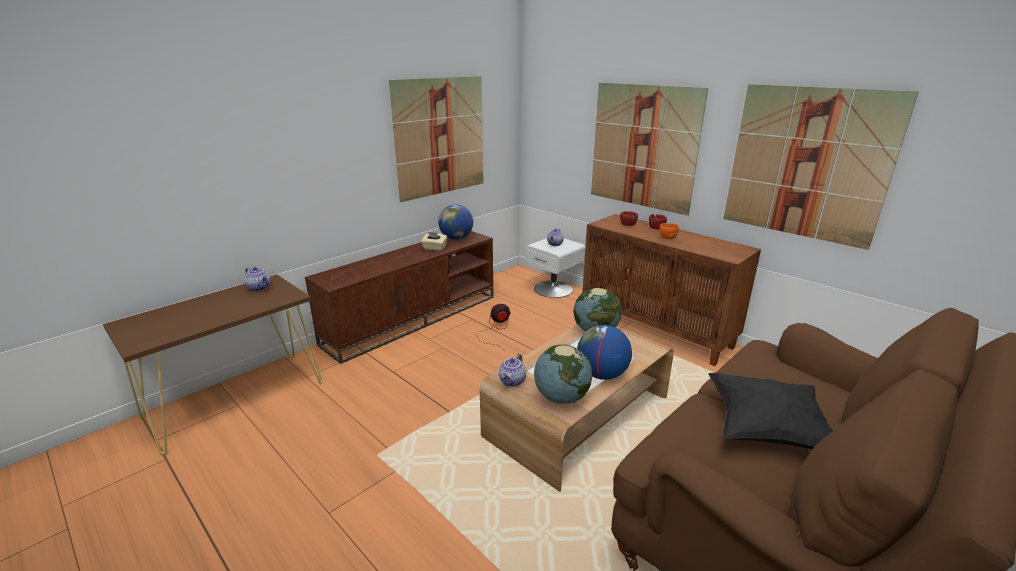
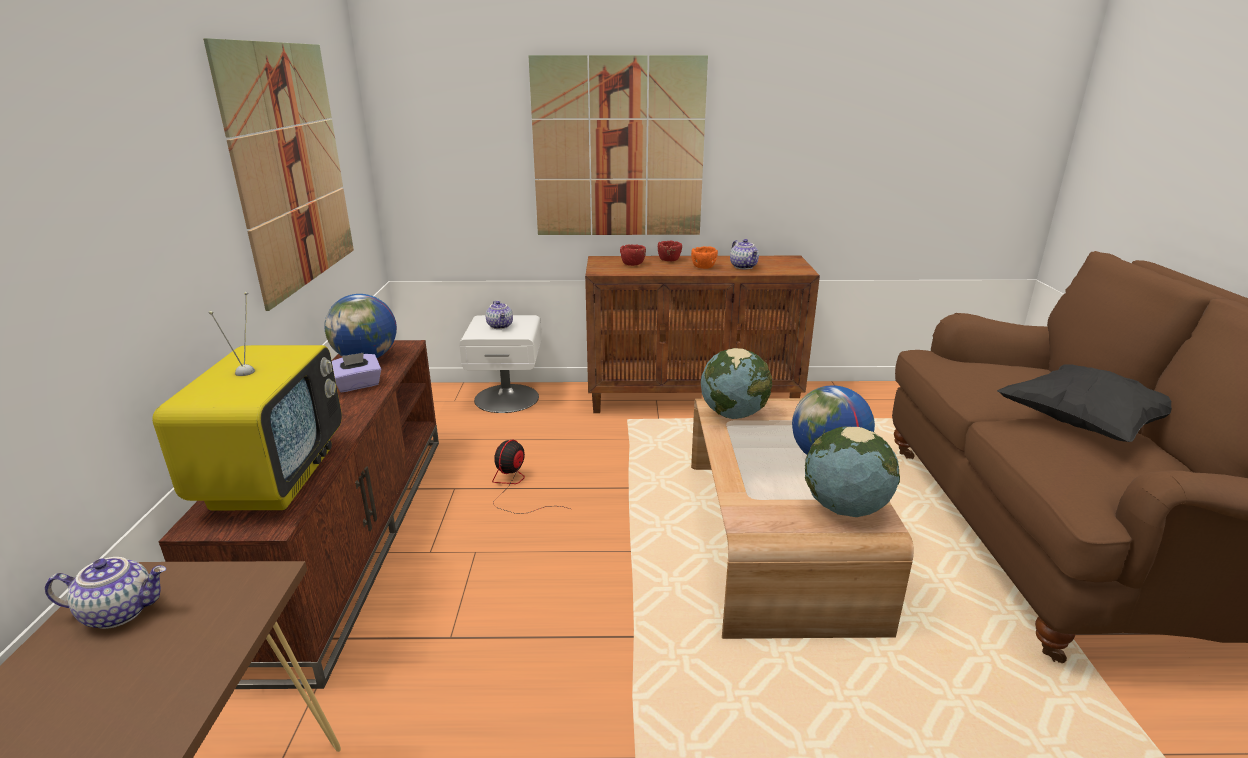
camera: 45 degrees left, 0 degrees up
(357, 271) = (273, 477): none -> television
(434, 248) = (357, 385): beige tissue box -> purple tissue box
(513, 381) = (767, 522): teapot -> teapot (744, 267)
(807, 164) = (838, 142): picture -> none

